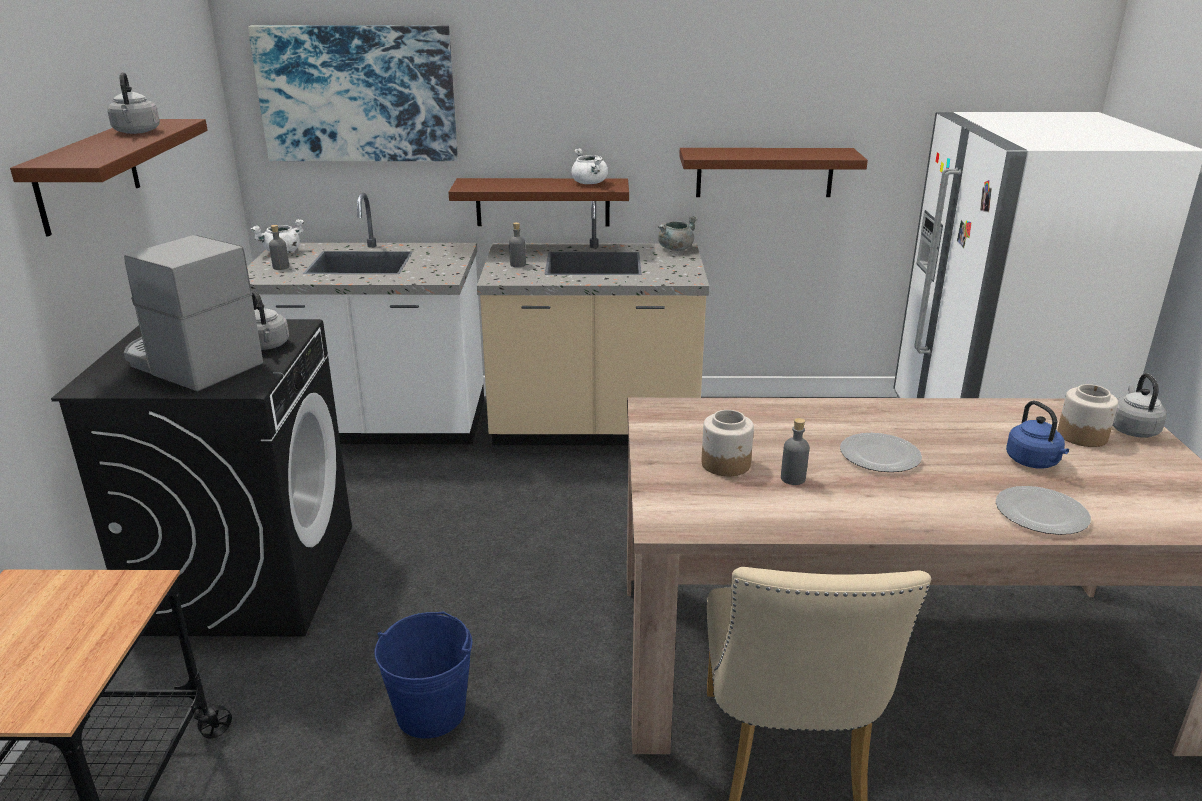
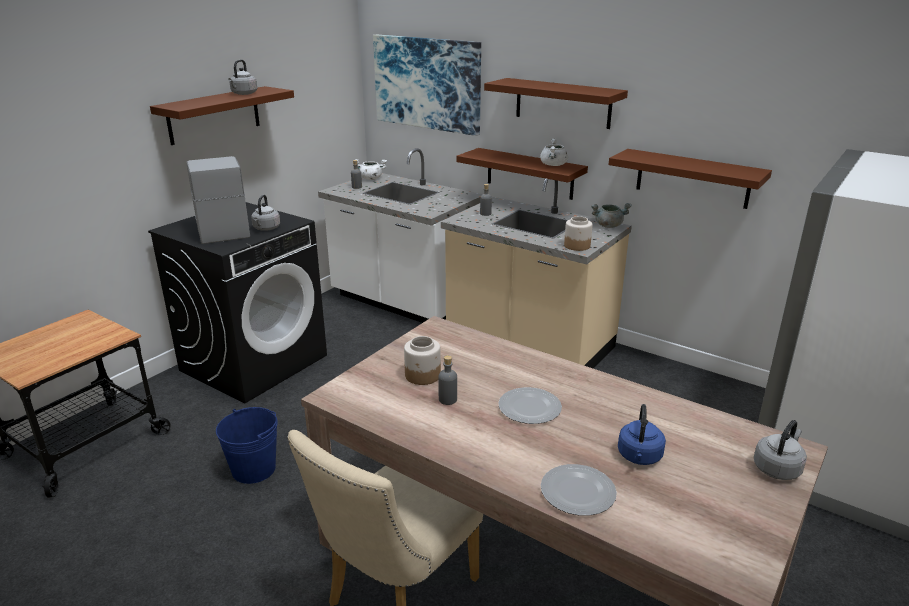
camera: 35 degrees right, 0 degrees up
(585, 99) = (563, 103): none -> brown shelf
(1082, 436) = (719, 455): jar -> jar (577, 246)

